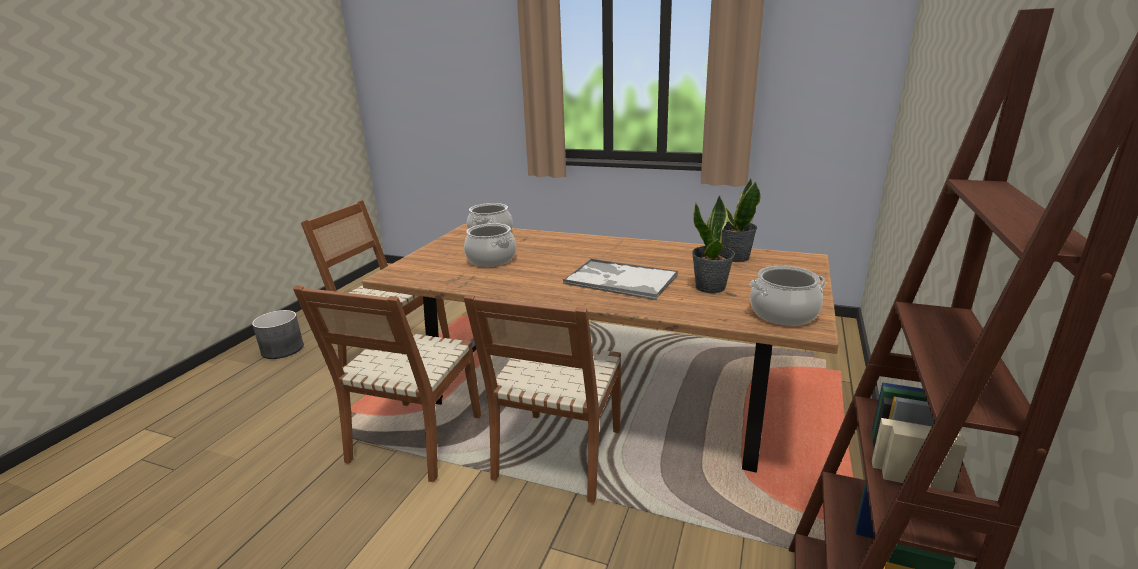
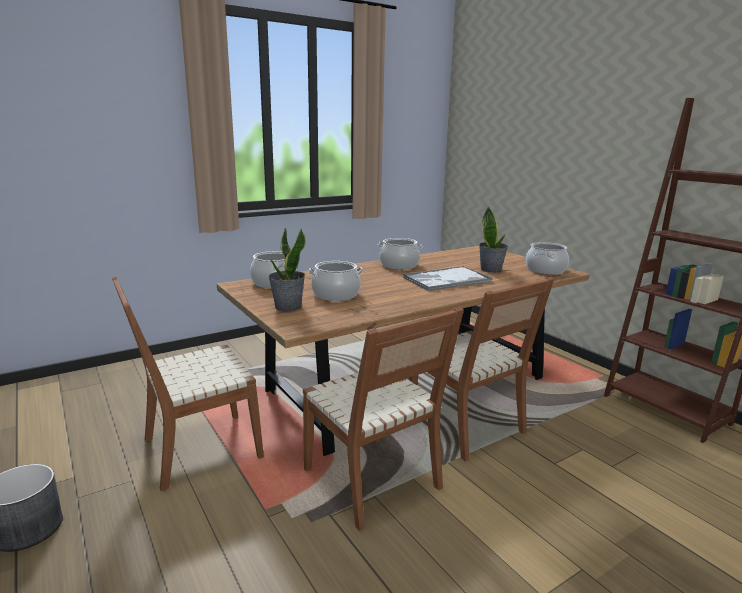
camera: 55 degrees left, 5 degrees down
(633, 249) = (399, 265): none -> cooking pot
(735, 257) = (456, 255): potted plant -> potted plant (288, 307)

